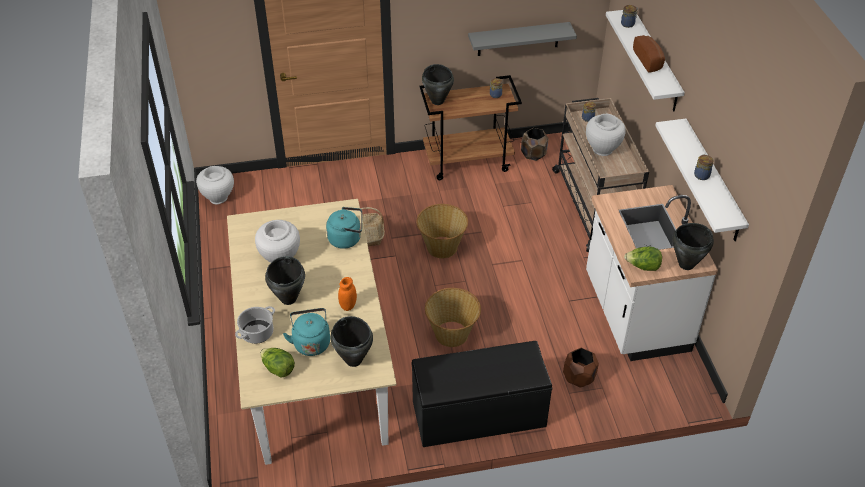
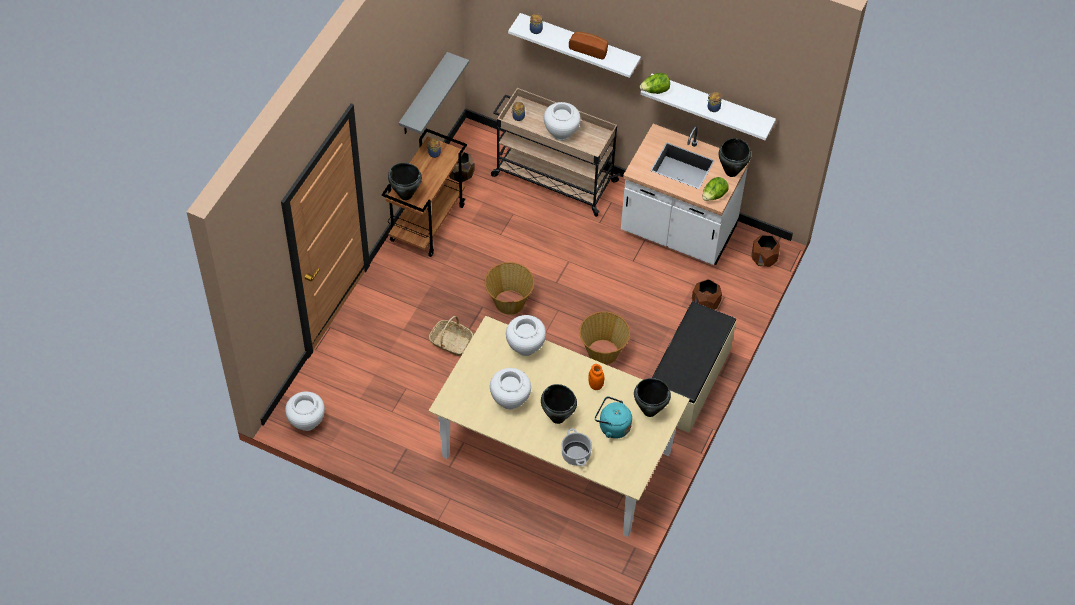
camera: 55 degrees left, 10 degrees up
(278, 369) = (621, 459): lettuce -> lettuce (655, 91)
(347, 239) = (525, 347): turquoise kettle -> white vase
(479, 415) = (689, 382): black bench -> beige bench
(678, 394) = (764, 259): none -> brown planter

